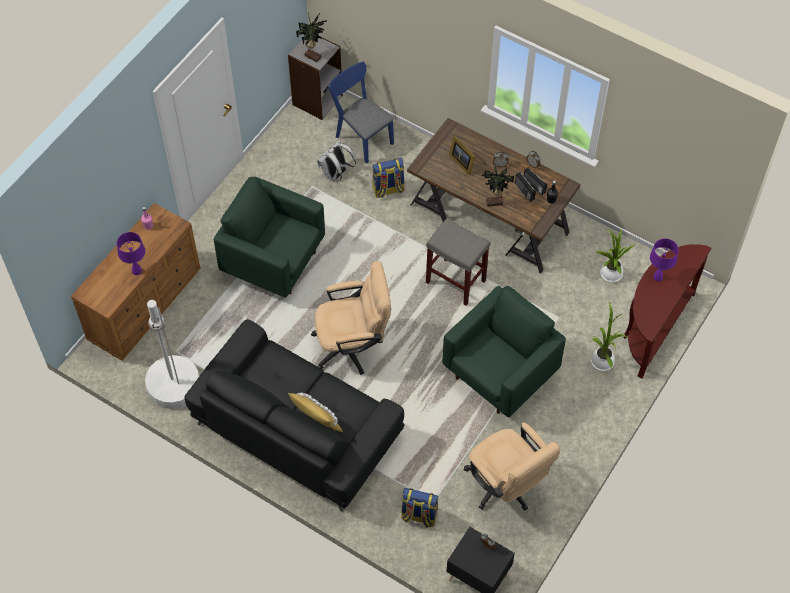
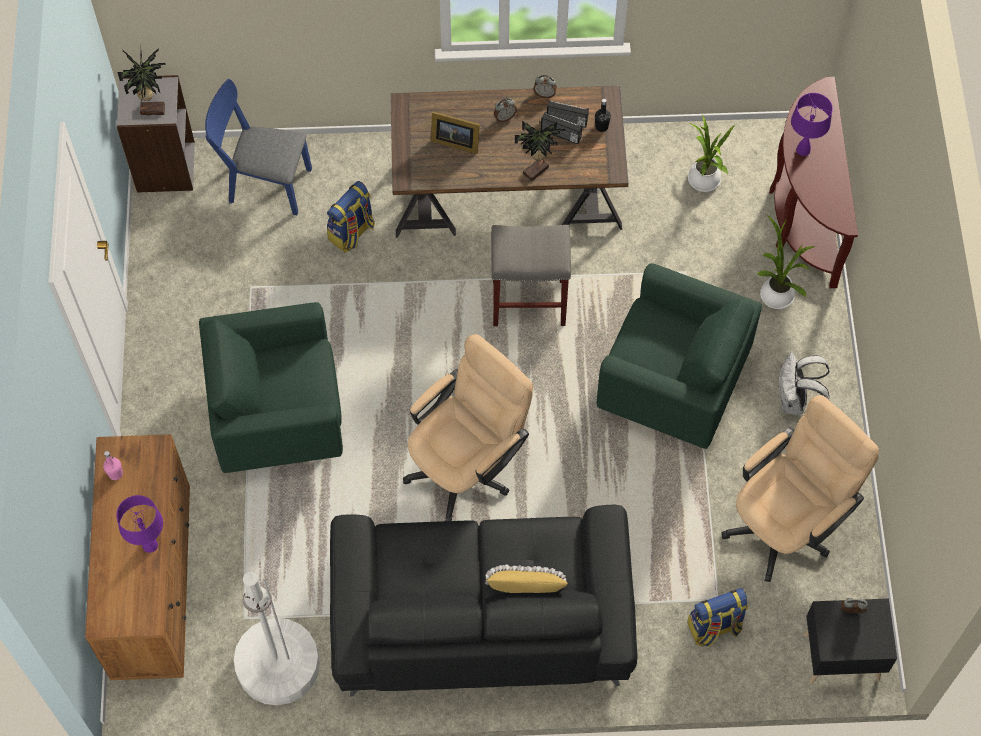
camera: 35 degrees left, 5 degrees up
(336, 174) = (269, 252): white backpack -> white backpack (795, 401)
(500, 374) = (672, 386): green armchair -> green armchair turned 105 degrees clockwise
(506, 487) = (786, 523): beige office chair -> beige office chair turned 60 degrees counterclockwise

